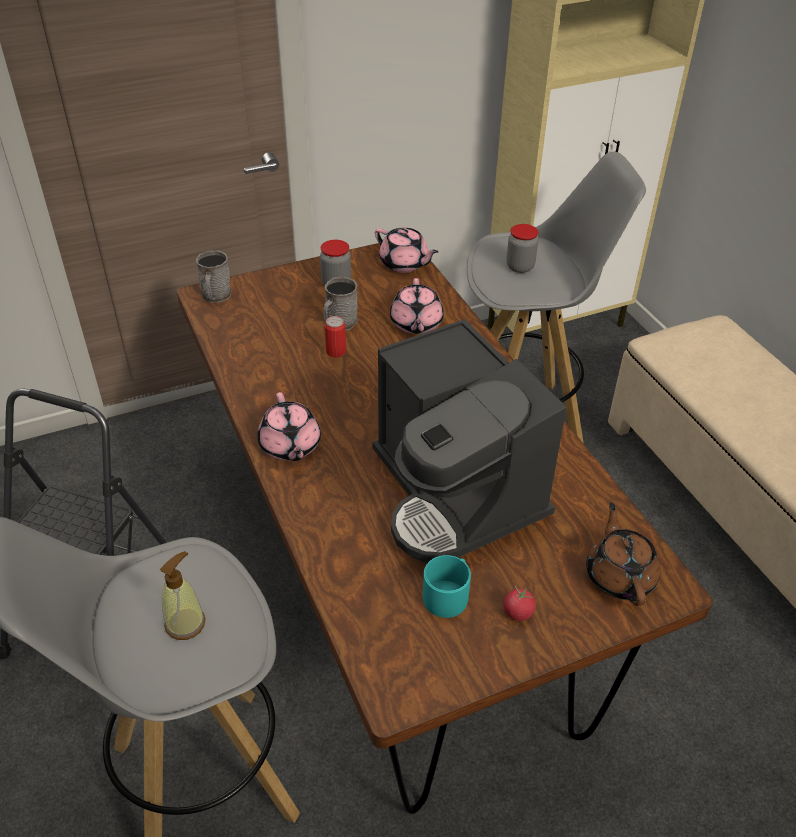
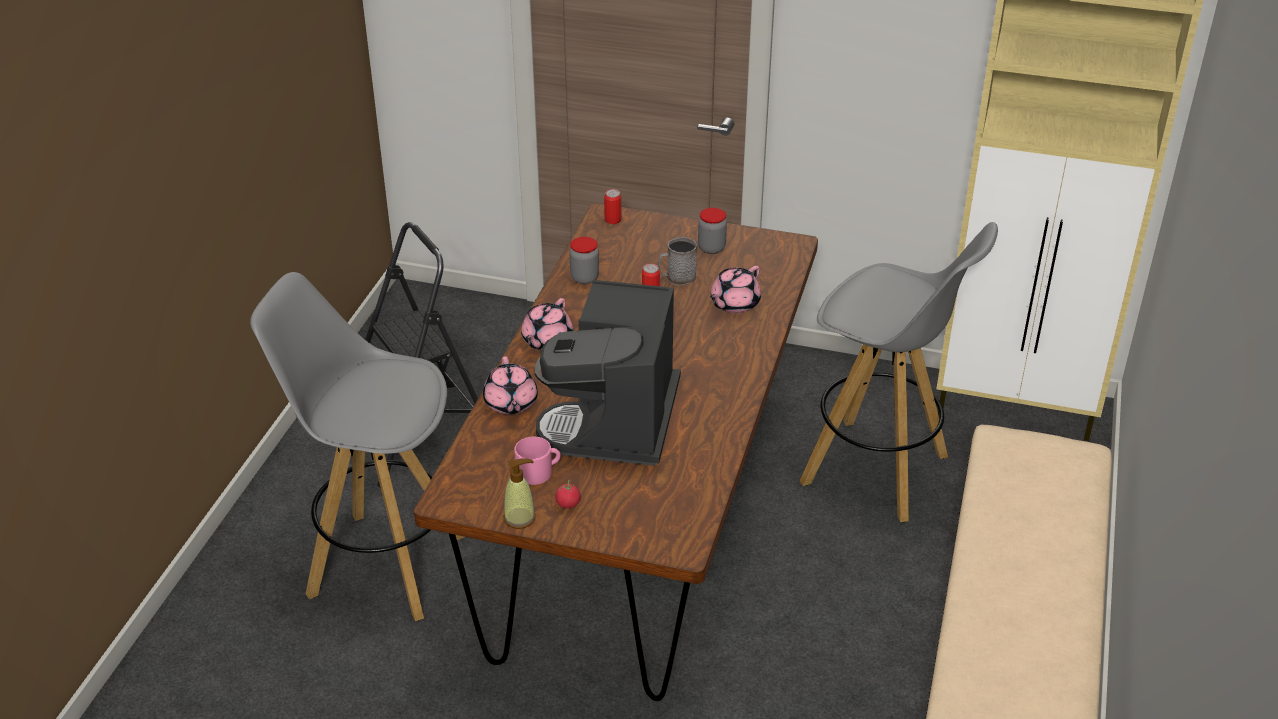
camera: 40 degrees right, 5 degrees down
(185, 623) = (378, 403): soap dispenser -> soap dispenser (520, 518)
(215, 296) = (613, 220): grey mug -> can
(404, 264) = (784, 256): pink teapot -> pink teapot (510, 403)
(448, 594) = (539, 471): turquoise mug -> pink mug
(520, 267) = (878, 299): jar -> jar (584, 278)
(619, 575) = (659, 523): brown teapot -> none

